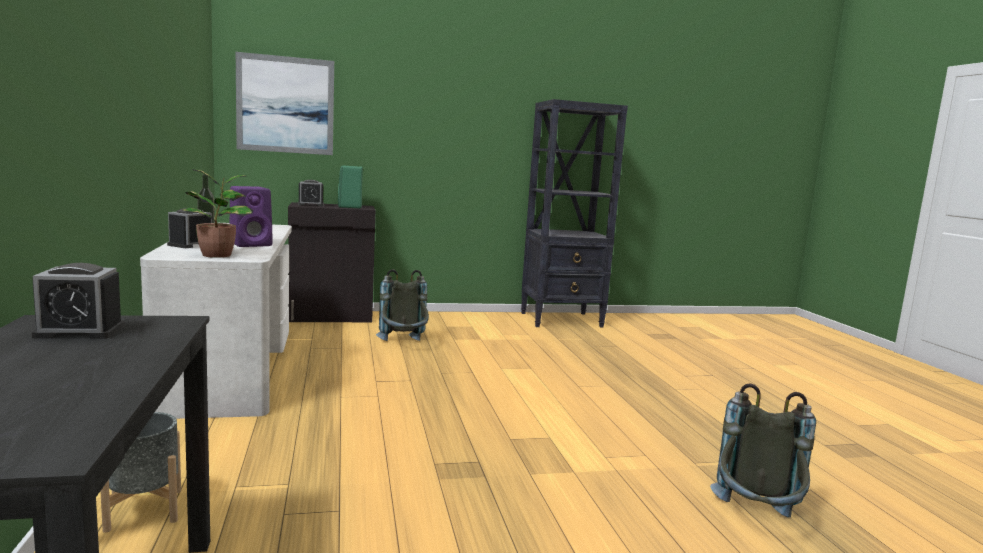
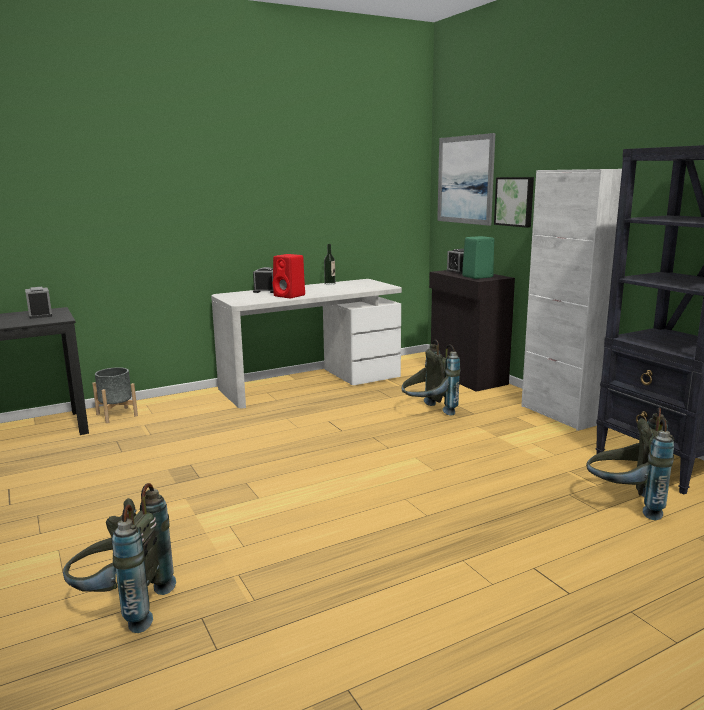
camera: 75 degrees right, 5 degrees up
(219, 255) = (239, 298): potted plant -> none
(252, 244) = (290, 296): purple speaker -> red speaker
(367, 132) = (515, 201): none -> picture
(457, 316) = (560, 415): none -> white cabinet
(610, 339) = (625, 504): none -> grey backpack

